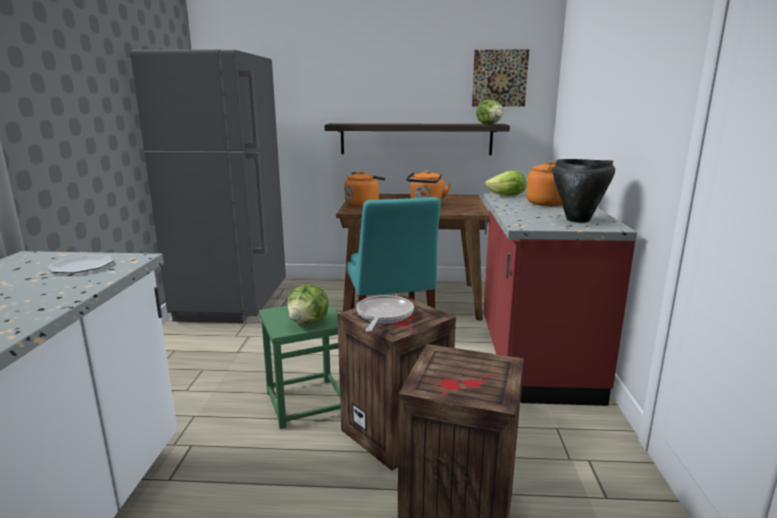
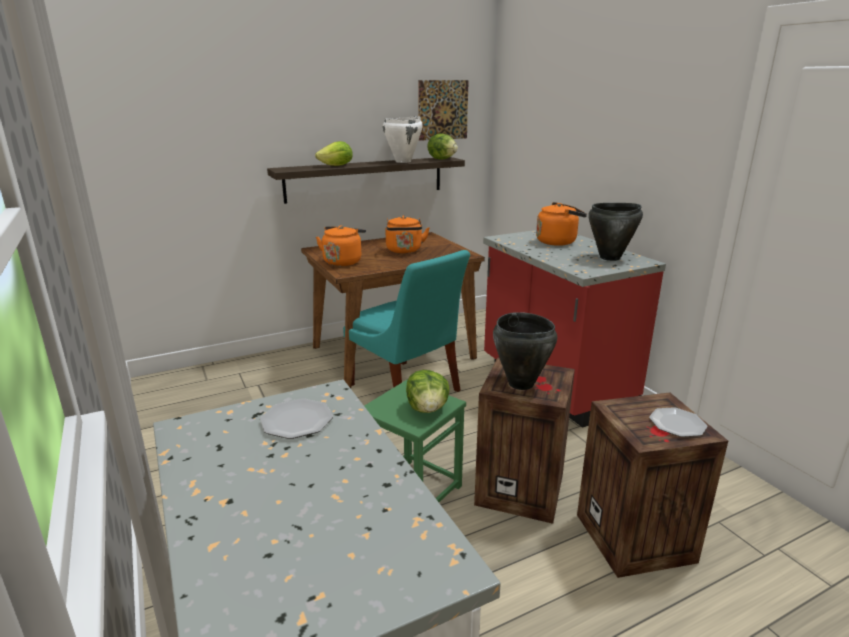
camera: 30 degrees left, 5 degrees up
(233, 302) = (197, 405): grey fridge -> none
(383, 315) = (520, 384): frying pan -> black cooking pot
(448, 124) = (403, 161): none -> white cooking pot
(480, 384) = (676, 424): none -> plate
(507, 196) = (509, 237): lettuce -> lettuce (337, 166)

